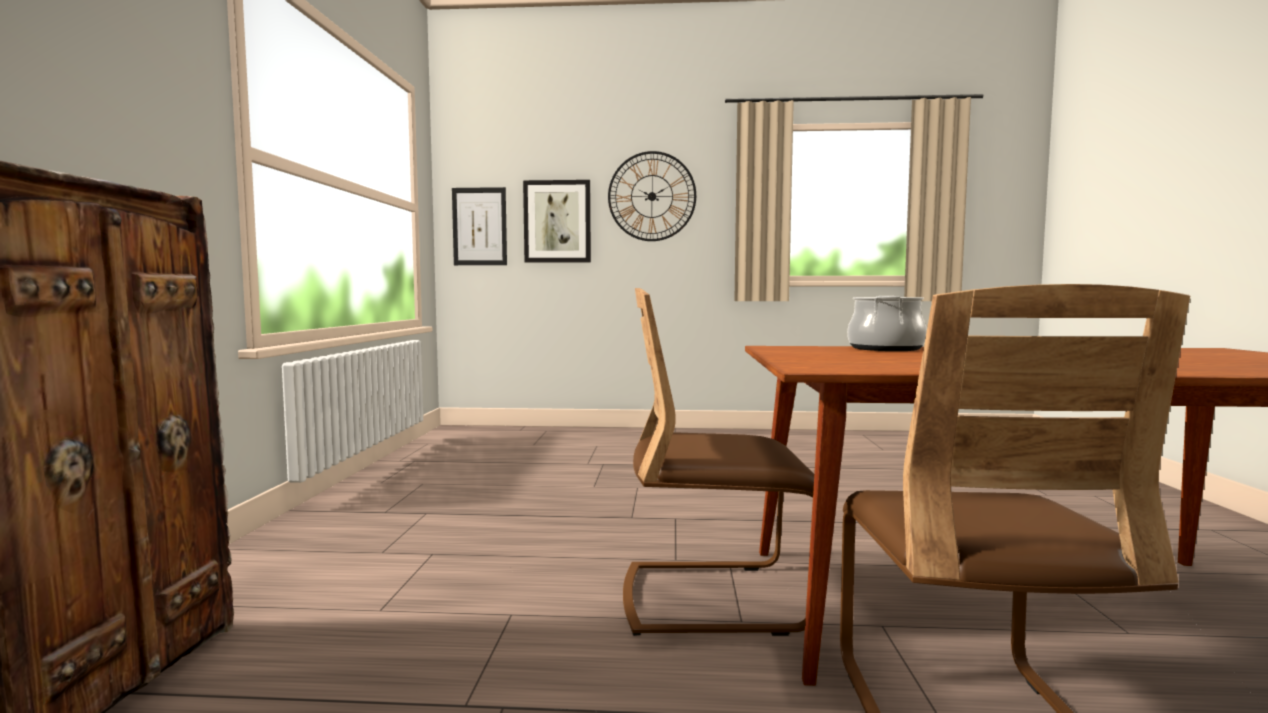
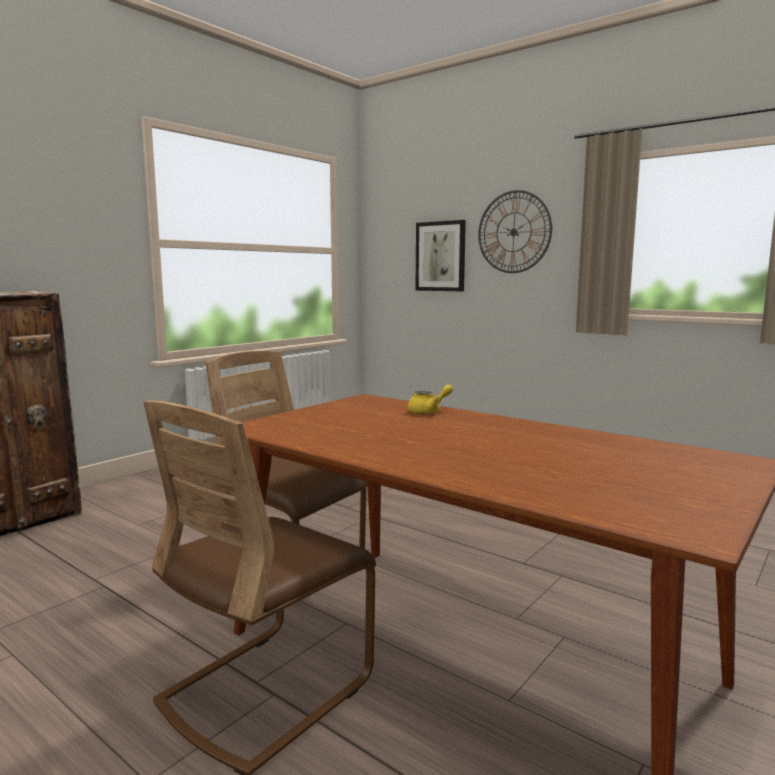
camera: 35 degrees right, 5 degrees up
(479, 226) = (388, 261): picture -> none
(885, 348) = (428, 411): cooking pot -> yellow teapot

